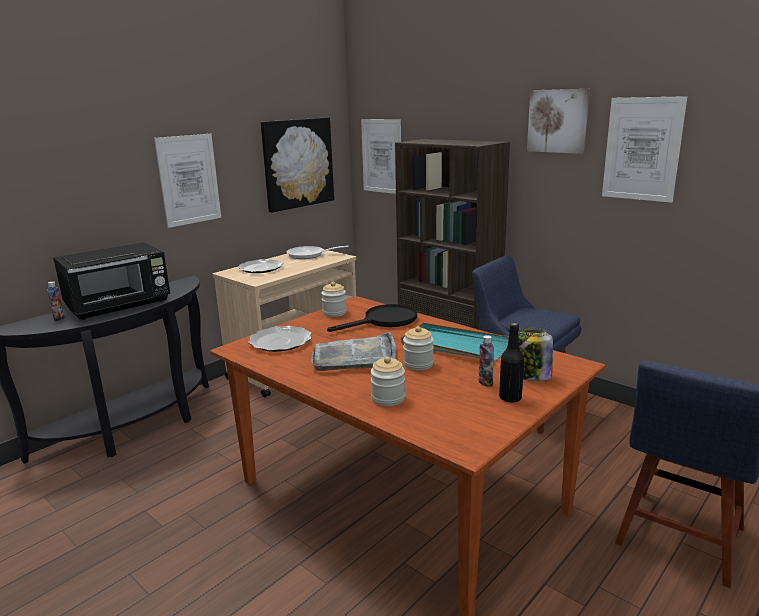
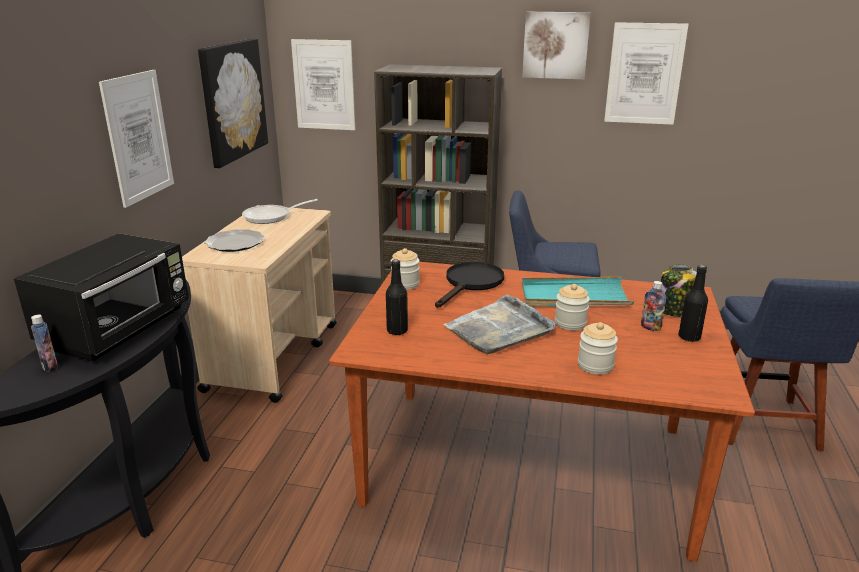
camera: 30 degrees left, 5 degrees up
(280, 341) = (397, 331): plate -> black bottle

